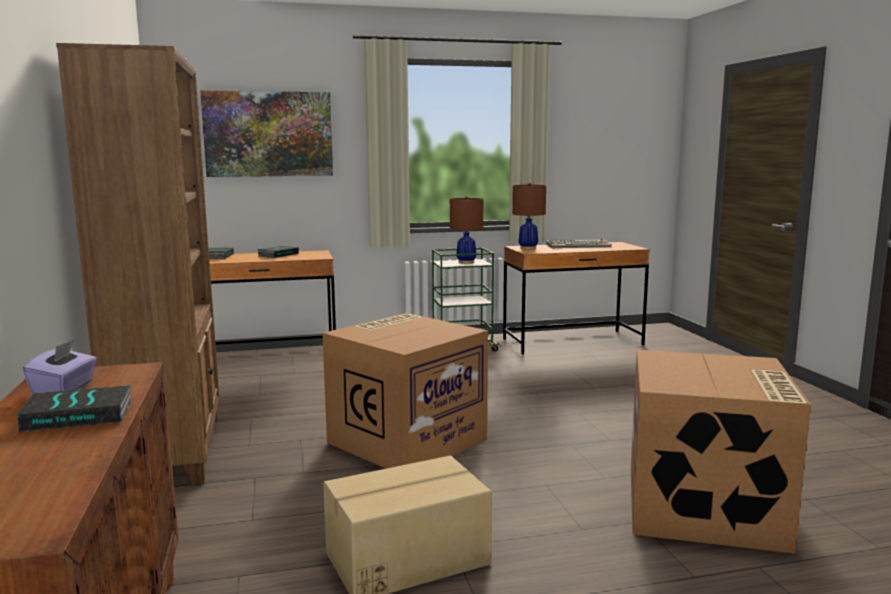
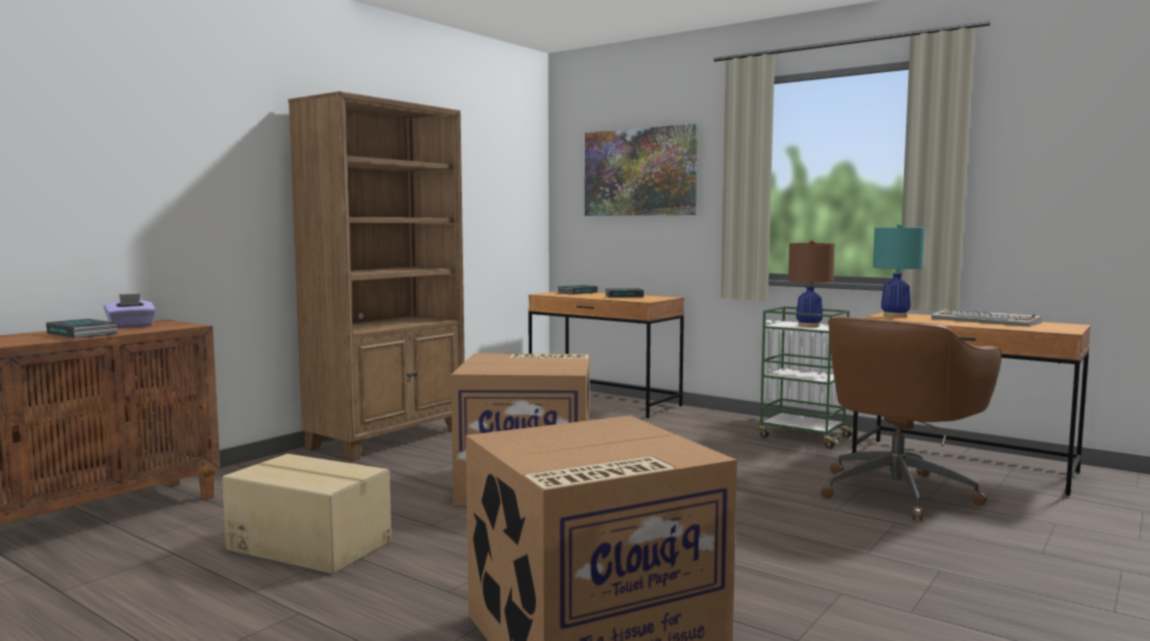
camera: 50 degrees right, 5 degrees down
(528, 248) = (895, 316): brown table lamp -> turquoise table lamp
(588, 367) = (898, 491): none -> brown office chair

